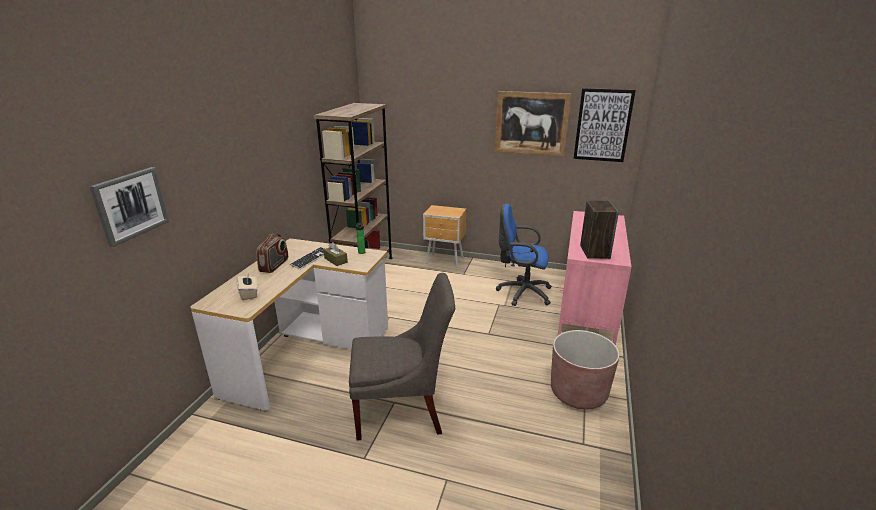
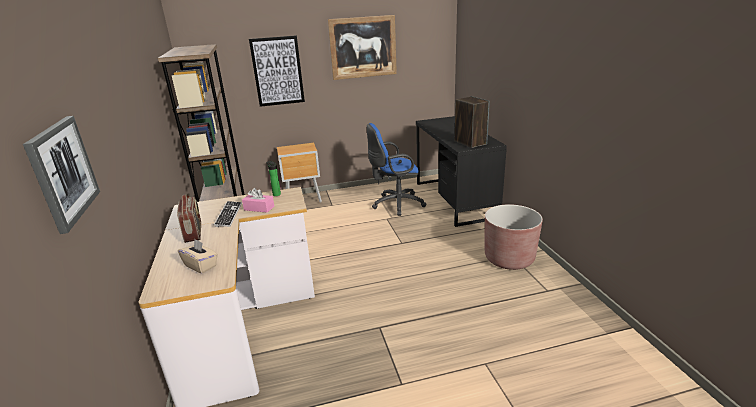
camera: 30 degrees left, 0 degrees up
(336, 260) = (259, 208): brown tissue box -> pink tissue box
(403, 410) = (394, 329): grey chair -> none
(586, 308) = (454, 200): pink desk -> black desk
(603, 125) = (424, 41): picture -> picture (277, 71)

